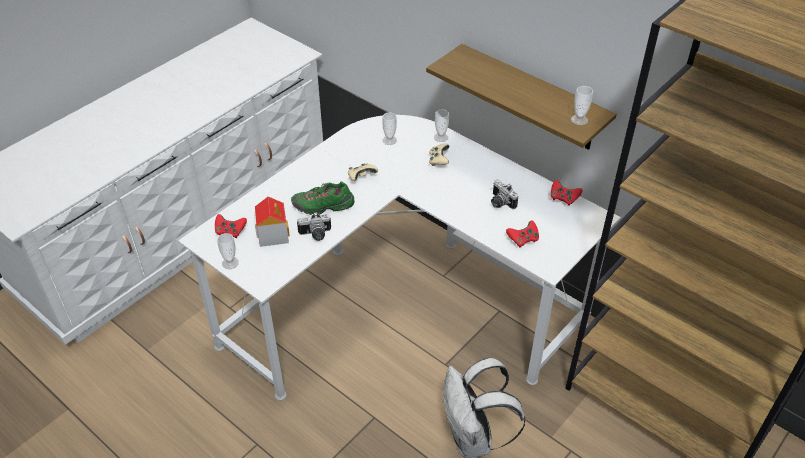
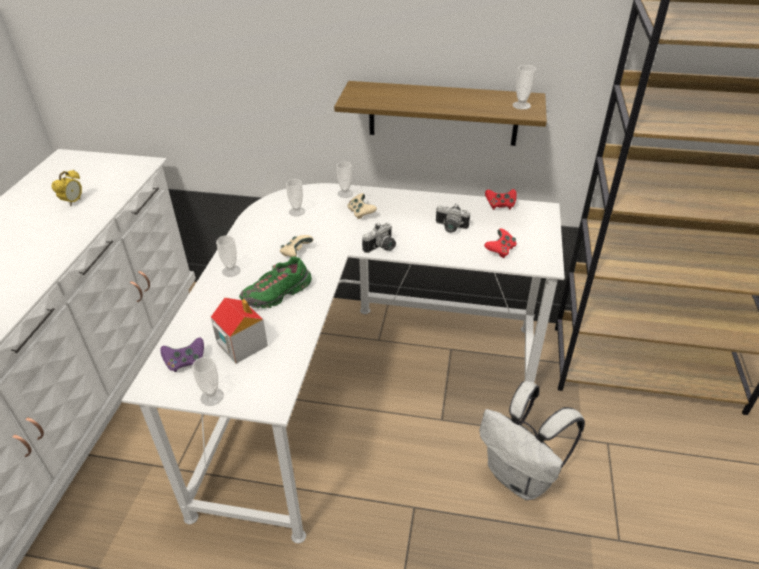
camera: 30 degrees left, 5 degrees down
(230, 231) = (185, 362): red game controller -> purple game controller
(232, 73) = (73, 202): none -> alarm clock
(305, 174) = (231, 271): none -> cup
(315, 235) = (292, 325): camera -> camera (382, 248)

